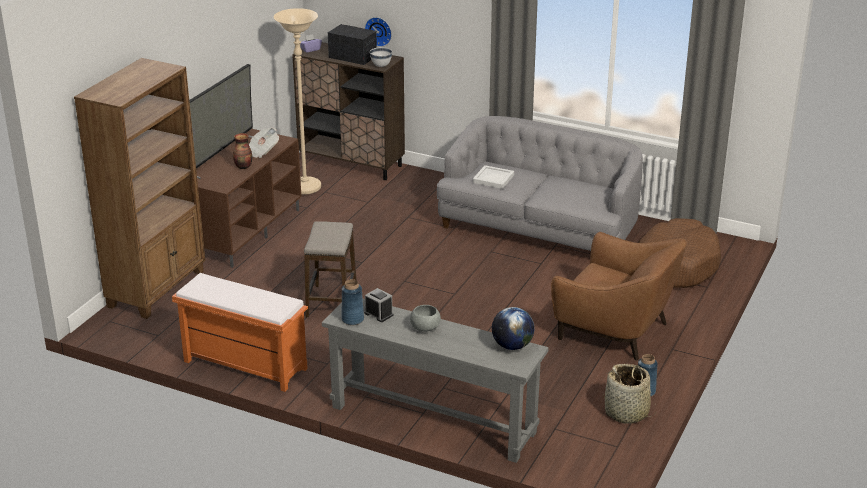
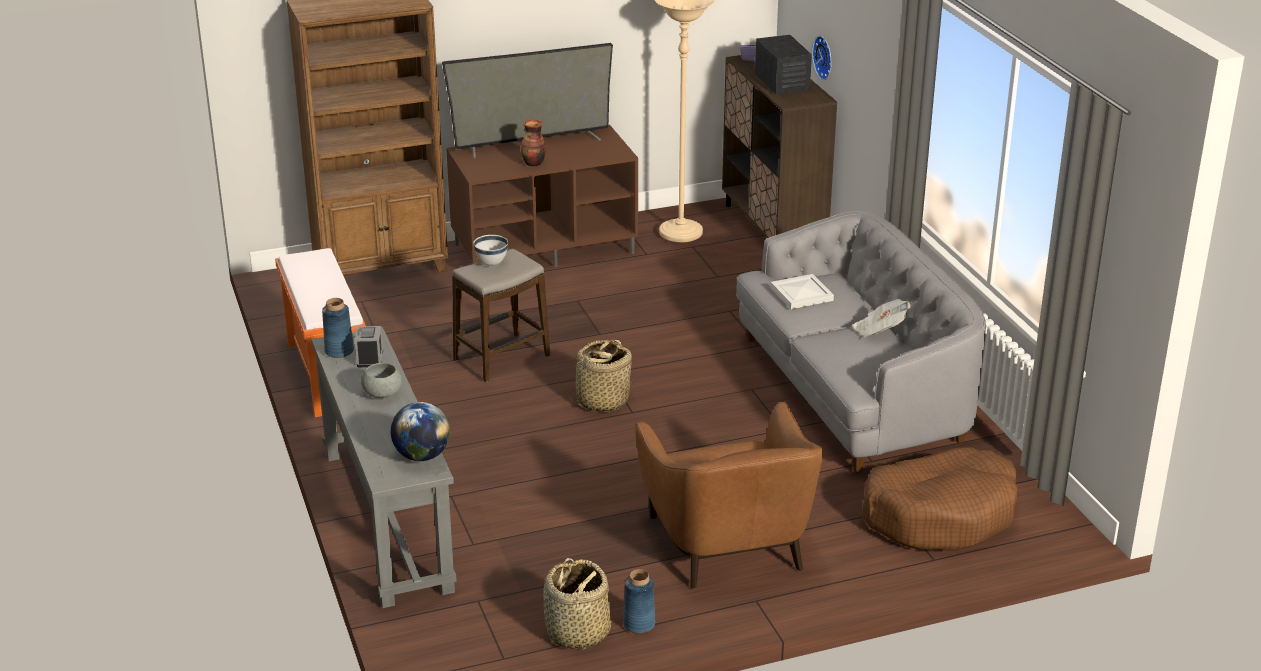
camera: 45 degrees right, 0 degrees up
(261, 152) = (577, 156): newspaper -> newspaper (880, 330)
(381, 66) = (791, 102): white bowl -> white bowl (492, 263)
(428, 296) = (602, 400): none -> basket

